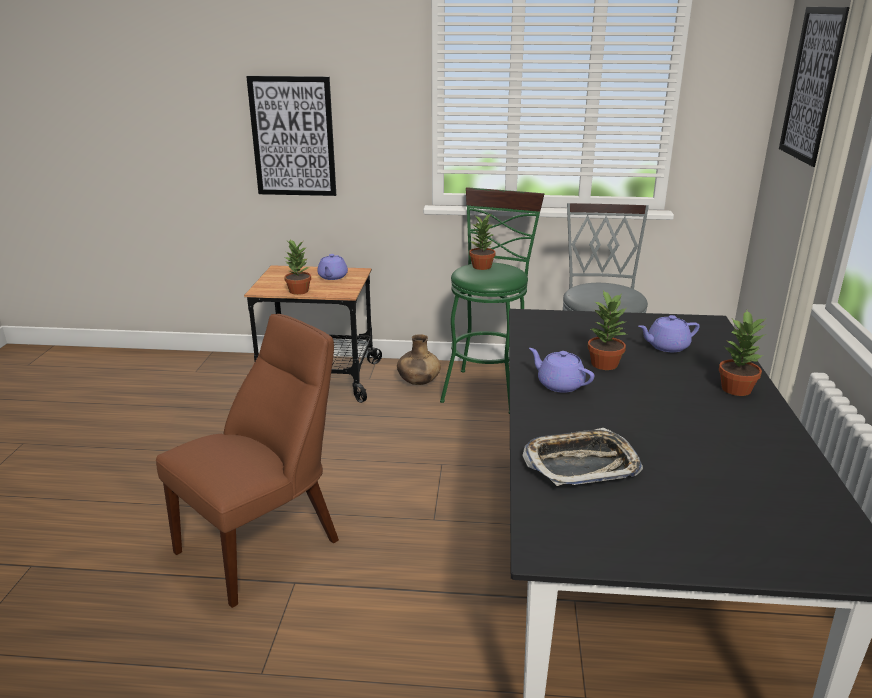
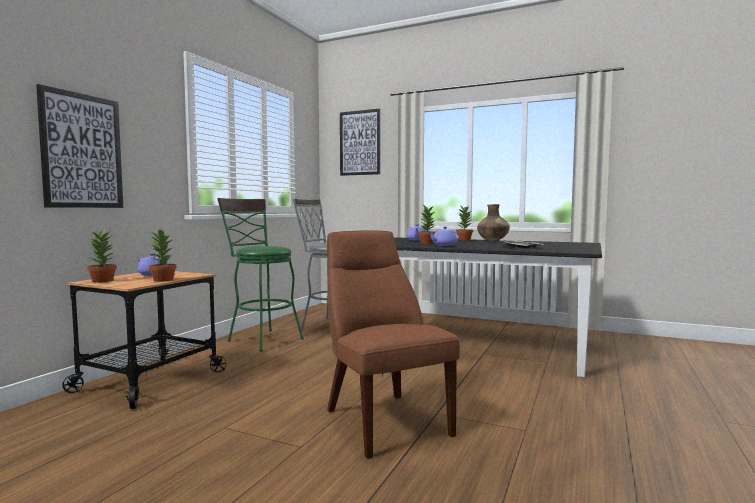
camera: 70 degrees left, 20 degrees down
(418, 382) = (222, 353): brown vase -> brown vase (493, 241)
(482, 267) = (255, 246): potted plant -> potted plant (103, 281)

